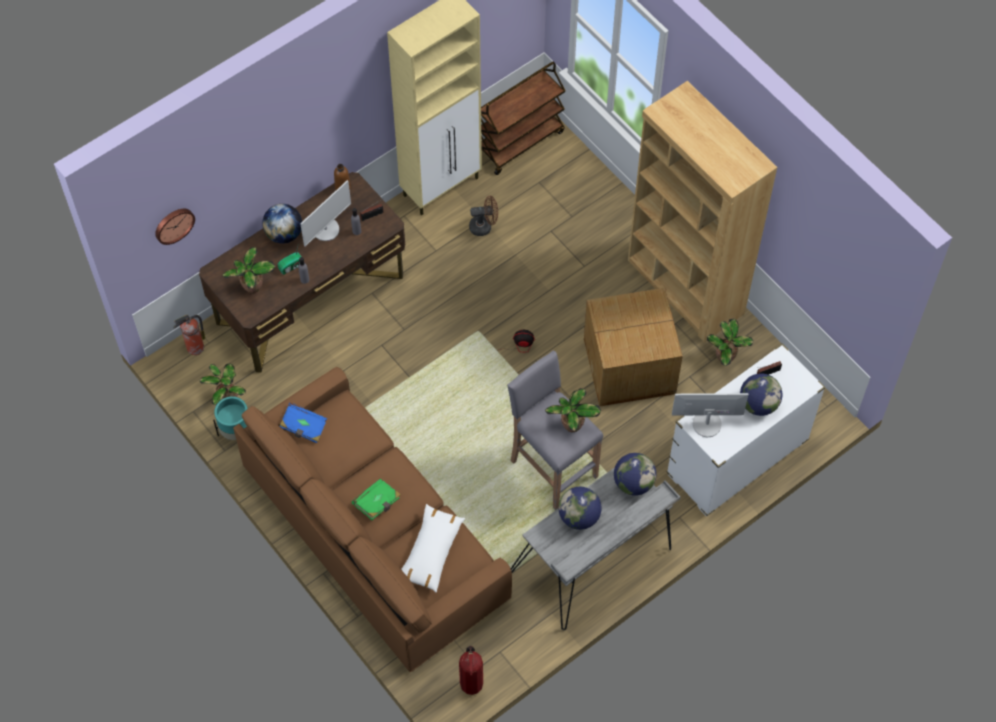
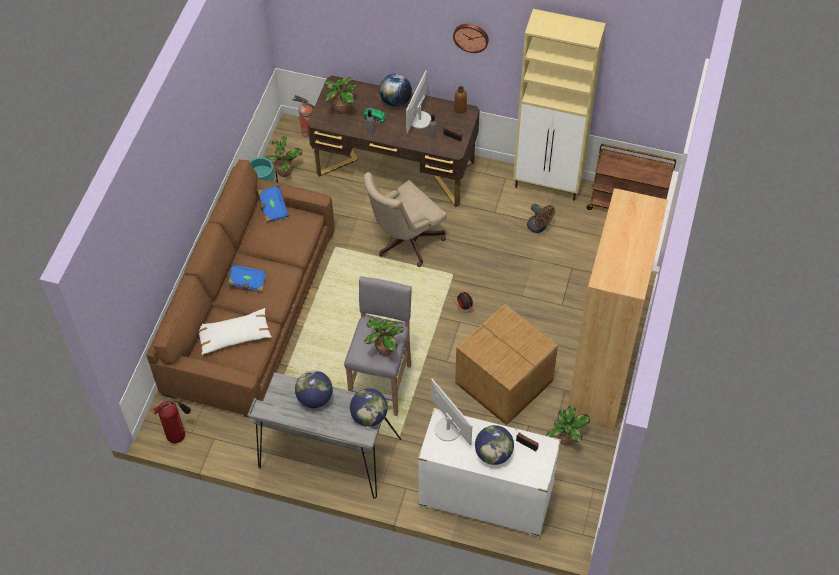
camera: 55 degrees right, 5 degrees down
(173, 224) = (318, 21): wall clock -> wall clock (471, 36)
(326, 229) = (419, 120): monitor -> monitor turned 105 degrees clockwise
(377, 503) = (248, 283): green book -> blue book
(406, 347) = (404, 241): none -> beige office chair

